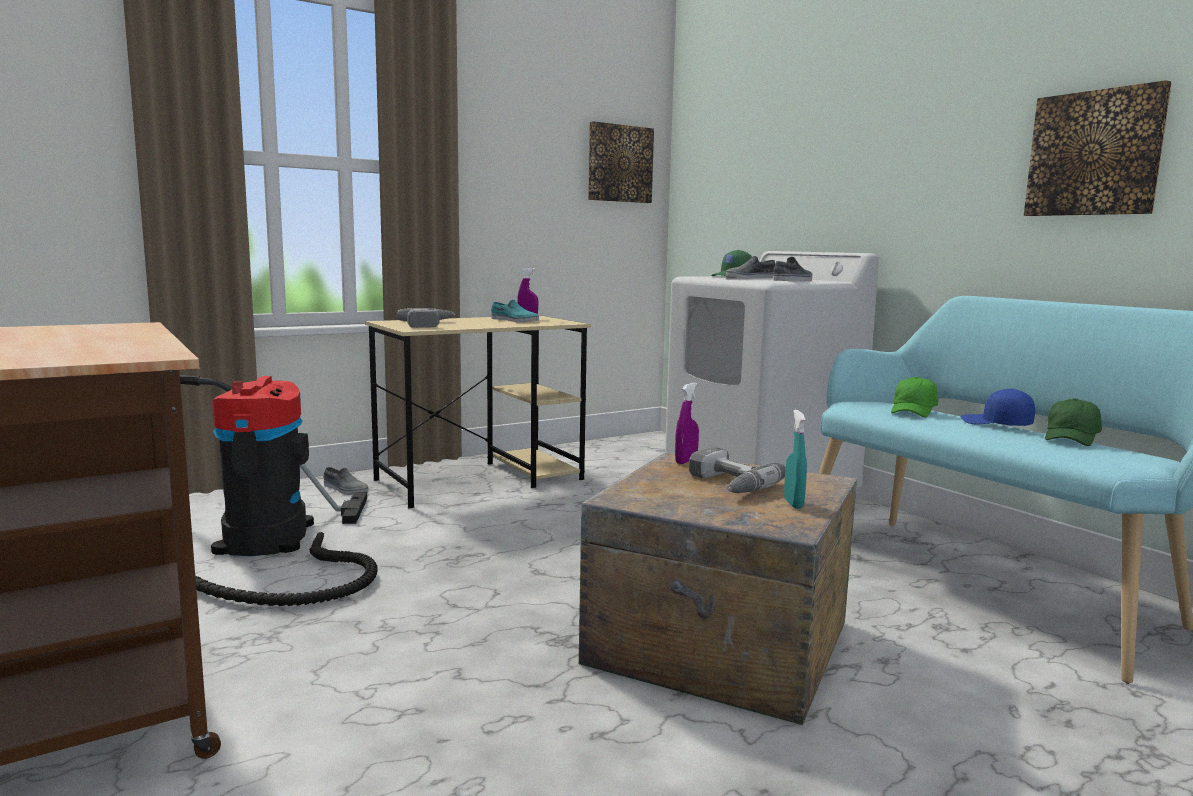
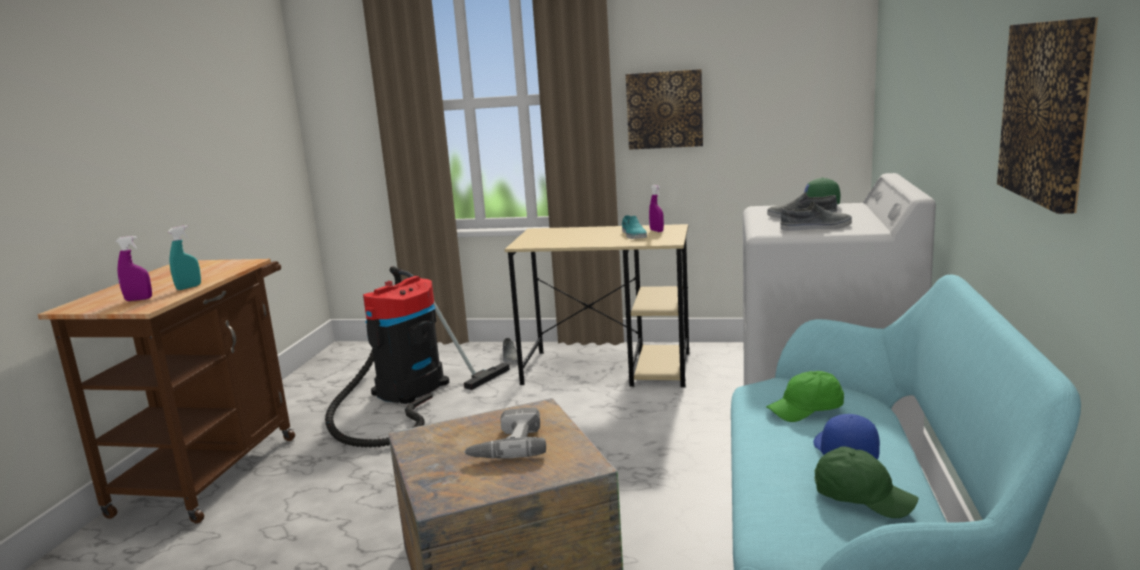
camera: 45 degrees right, 5 degrees up
(430, 324) = (553, 237): power drill -> none
(619, 164) = (801, 62): picture -> picture (664, 109)
(686, 461) = (540, 412): purple spray bottle -> purple spray bottle (139, 299)
(793, 503) = (499, 479): turquoise spray bottle -> turquoise spray bottle (189, 287)
(1071, 438) = (862, 497): green cap -> green cap turned 135 degrees counterclockwise

